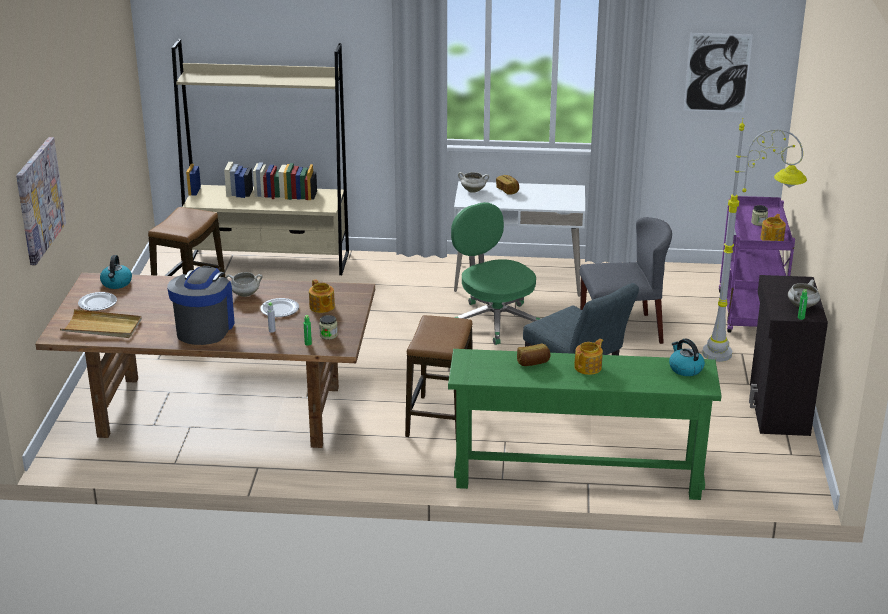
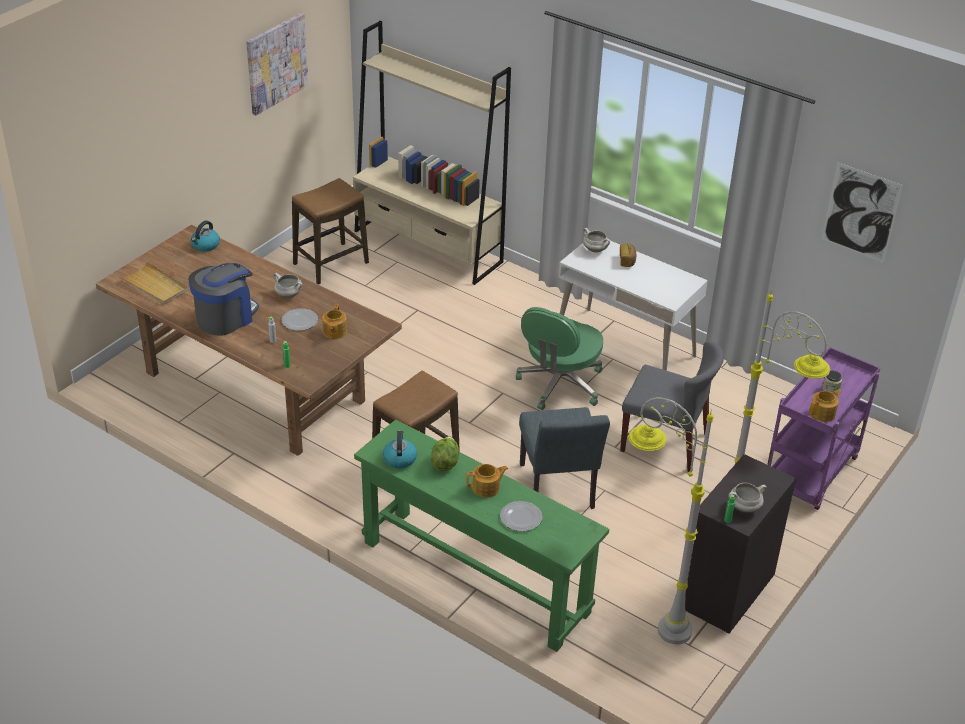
camera: 30 degrees right, 10 degrees up
(39, 200) = (134, 160): picture -> picture (276, 63)
(98, 303) = (174, 260): plate -> plate (521, 517)
(328, 335) = (311, 363): jar -> none
(494, 320) = (560, 385): green office chair -> green office chair turned 150 degrees counterclockwise
(533, 362) = (445, 462): bread -> lettuce
(685, 368) = (570, 527): kettle -> kettle (399, 458)
(742, 448) = (649, 617): none -> grey floor lamp

